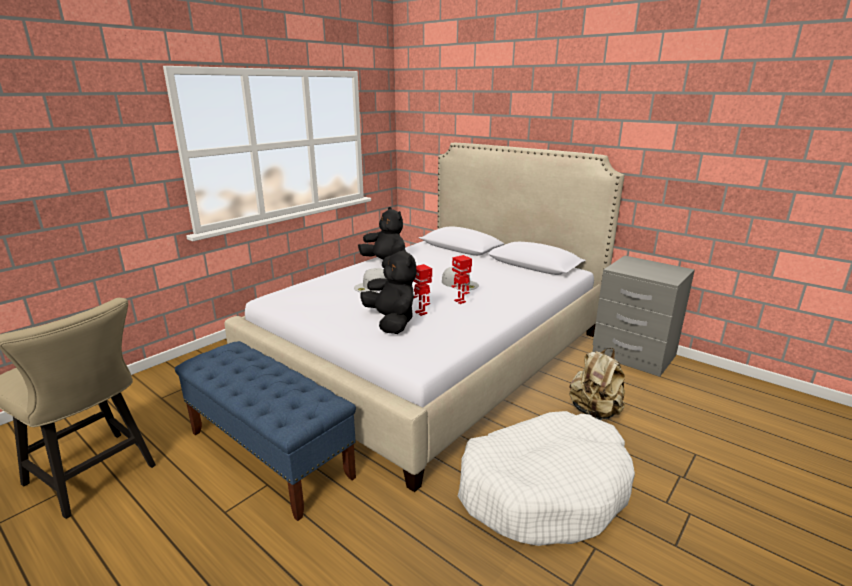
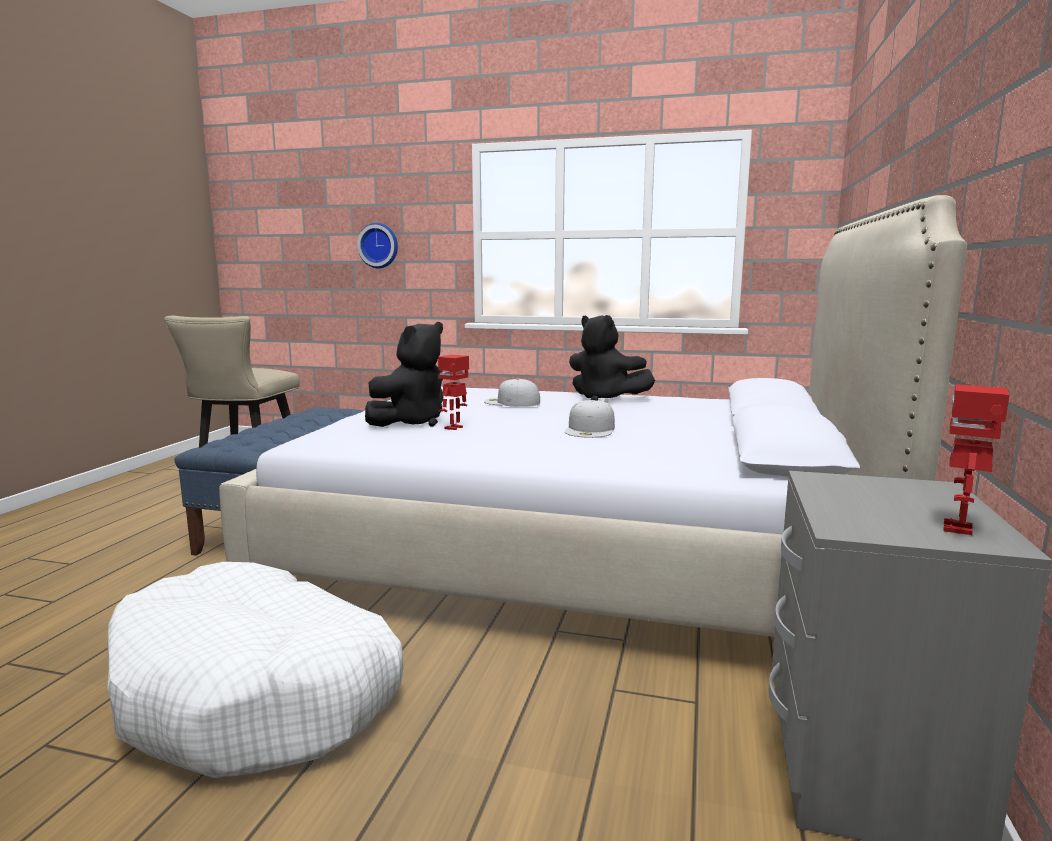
camera: 65 degrees right, 10 degrees down
(70, 175) = (379, 245): none -> wall clock
(385, 264) = (605, 399): black plush toy -> black plush toy turned 105 degrees clockwise
(460, 301) = (518, 436): toy robot -> toy robot (959, 529)
(595, 412) = (520, 725): beige backpack -> none

